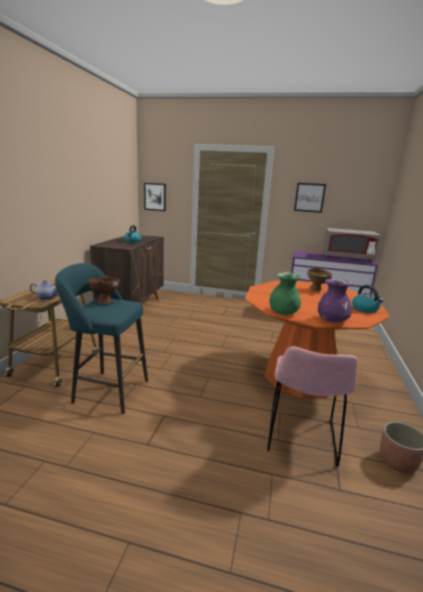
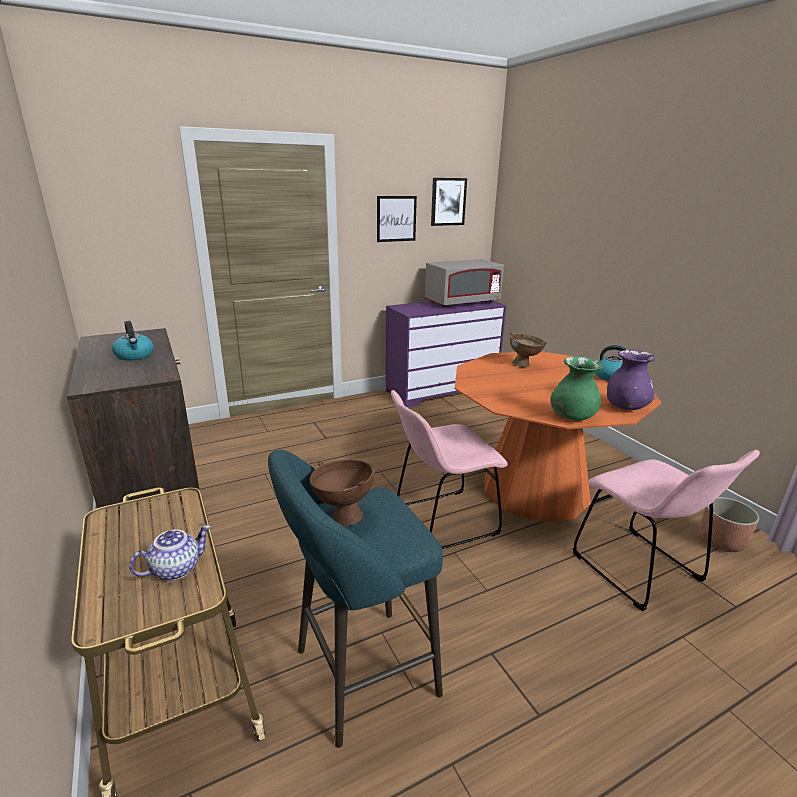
camera: 40 degrees left, 5 degrees up
(155, 197) = (104, 244): picture -> picture (448, 201)
(223, 364) = (441, 521): none -> pink chair

